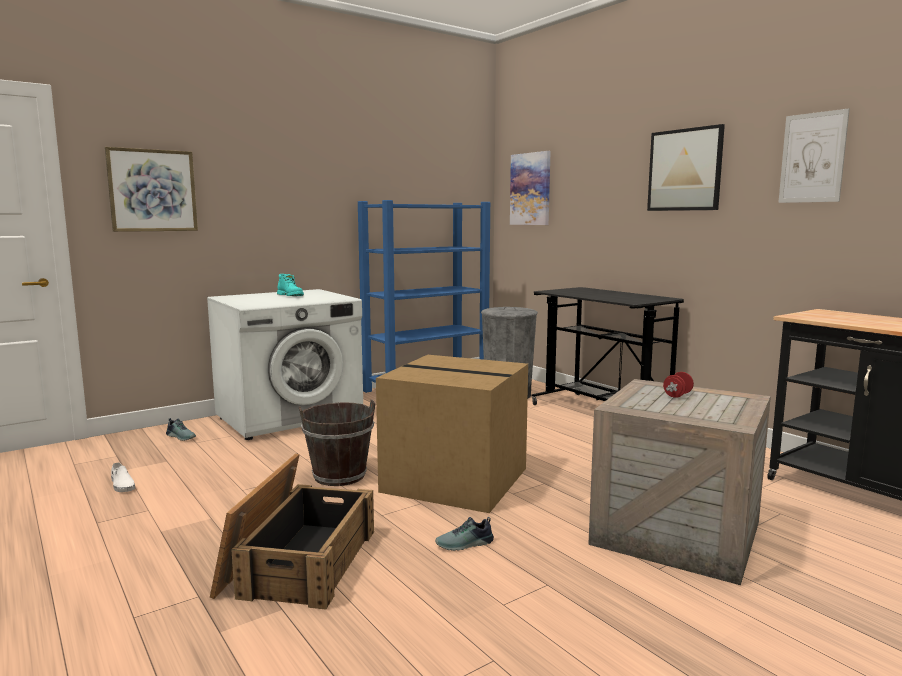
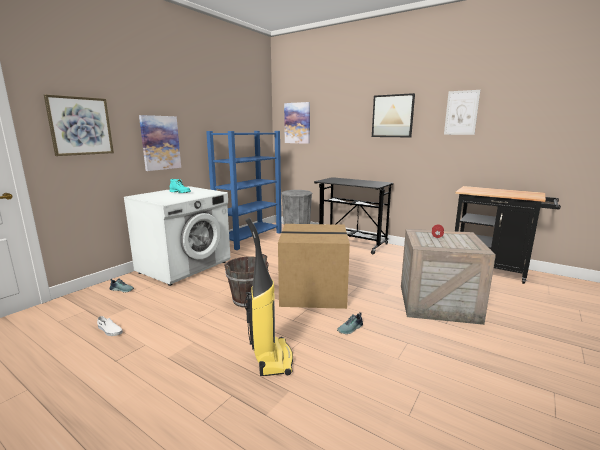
camera: 20 degrees left, 5 degrees up
(276, 218) = (160, 143): none -> picture
(298, 561) = (271, 358): crate -> vacuum cleaner

